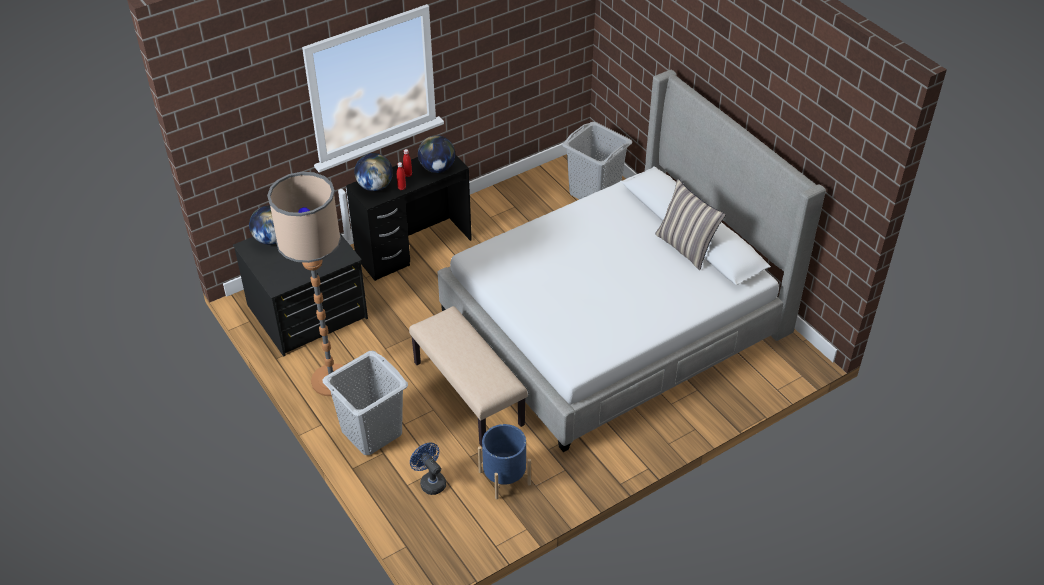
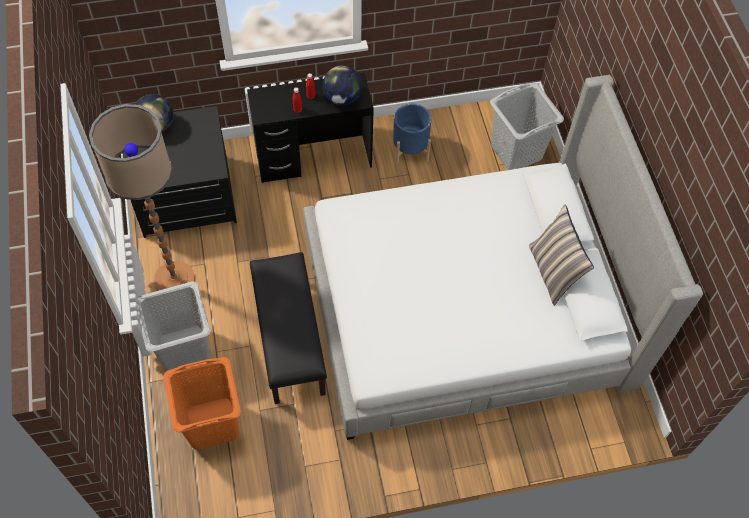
camera: 20 degrees right, 15 degrees up
(375, 186) = (273, 100): globe -> none
(430, 481) = (212, 423): blue fan -> orange laundry basket
(469, 393) = (290, 340): beige bench -> black bench
(504, 478) = (280, 446): blue planter -> blue planter (410, 149)

